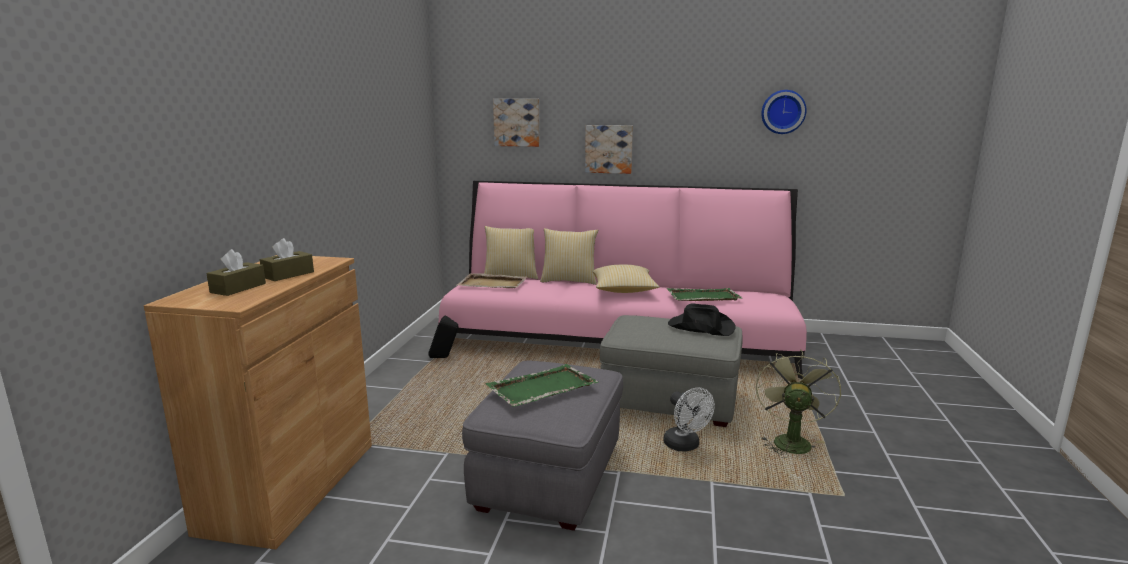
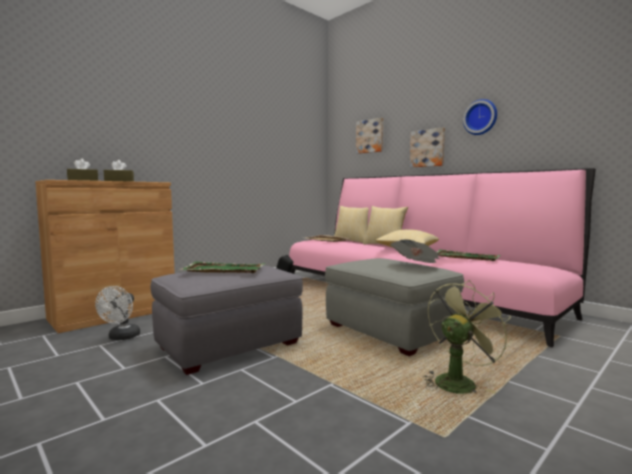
camera: 35 degrees right, 10 degrees down
(685, 446) = (352, 357): white fan -> white fan (121, 337)
(700, 327) = (416, 265): black hat -> newspaper
(783, 112) = (578, 96): wall clock -> wall clock (480, 117)

